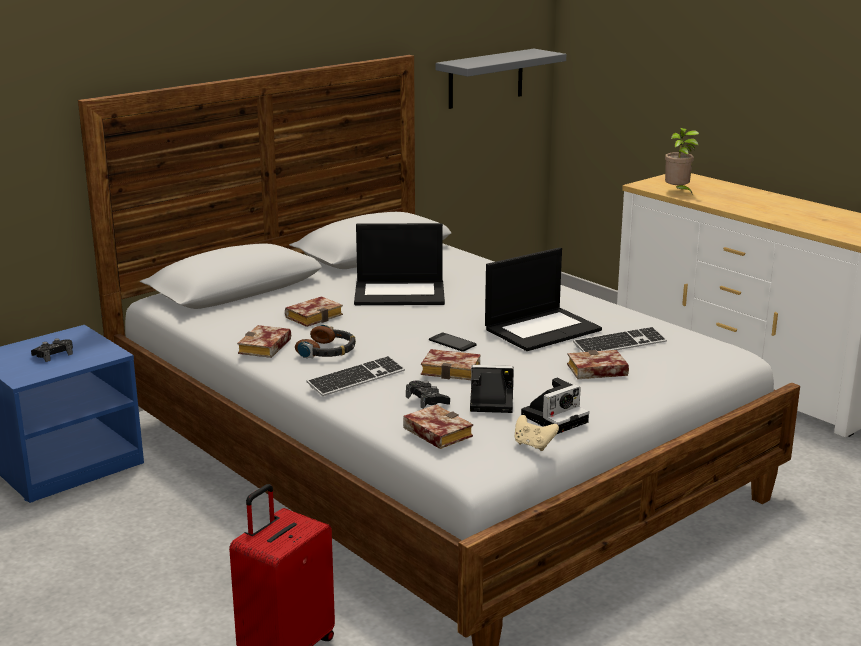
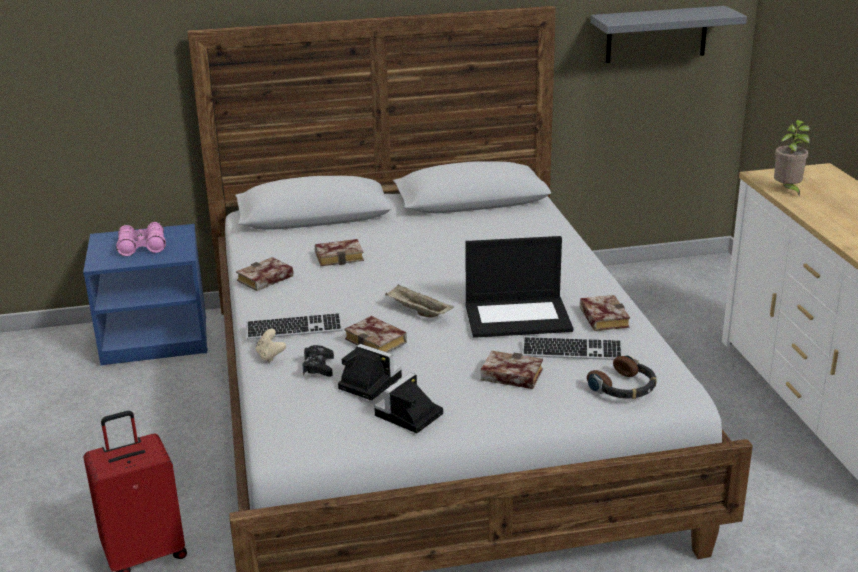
camera: 30 degrees right, 5 degrees up
(53, 355) = (142, 247): black game controller -> pink binoculars
(328, 351) = (307, 295): headphones -> headphones (624, 387)
(400, 293) = (440, 249): laptop -> none
(434, 432) = (284, 402): book -> book (601, 317)
(452, 343) = (417, 312): phone -> beige tray
(533, 445) = (354, 439): beige game controller -> beige game controller (270, 356)
(555, 417) = (408, 416): camera -> camera turned 135 degrees clockwise

